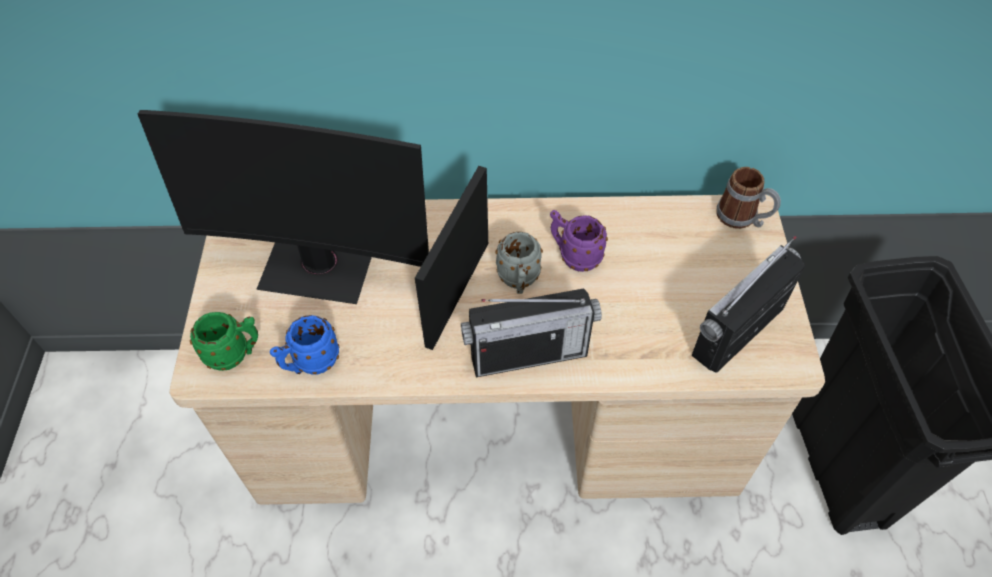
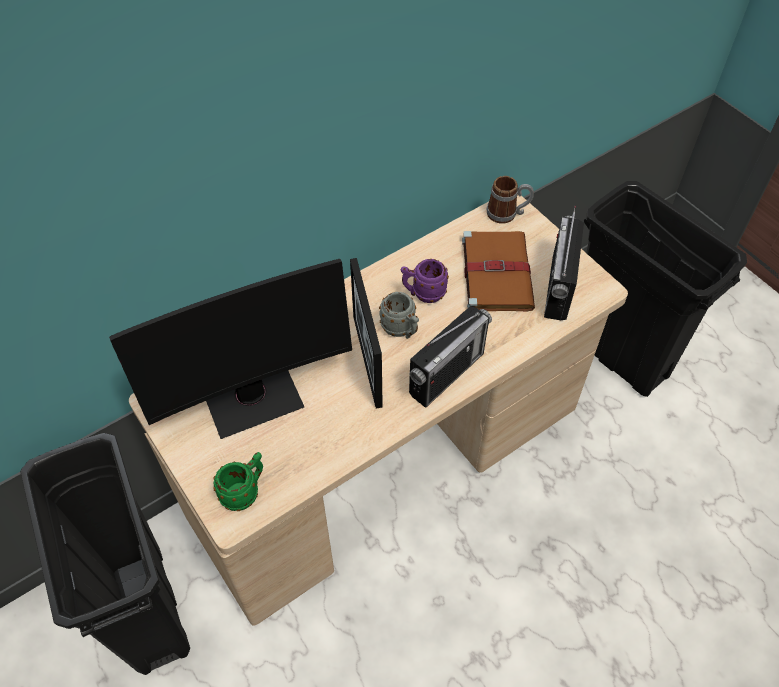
camera: 35 degrees left, 0 degrees up
(191, 427) = (149, 607): none -> black trash can
(310, 363) = (306, 465): blue mug -> none
(676, 275) = (496, 272): none -> brown book

